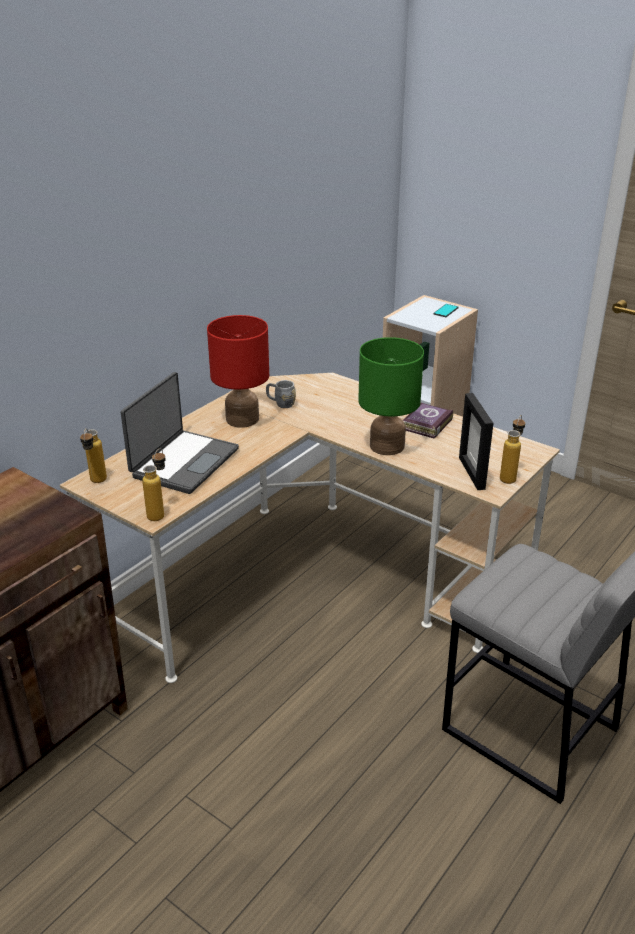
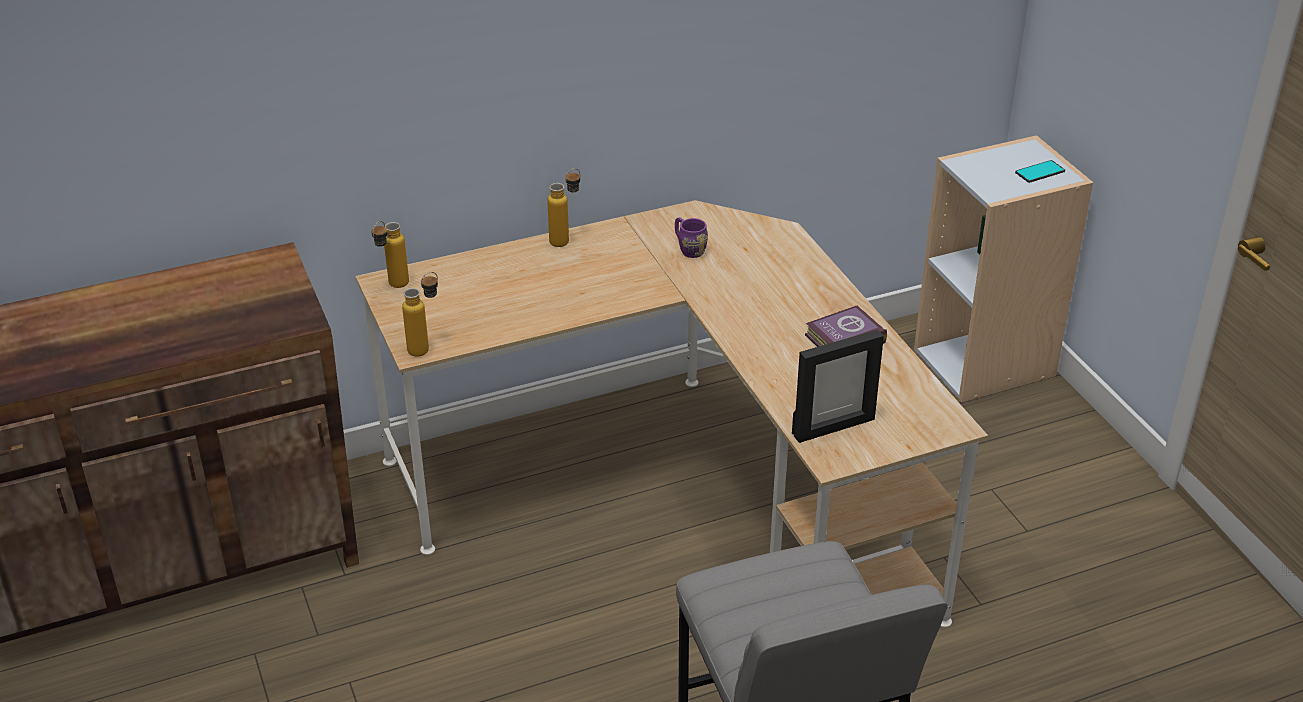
camera: 30 degrees right, 5 degrees up
(183, 462) = (505, 292): laptop -> none
(241, 419) = (621, 256): red table lamp -> none
(280, 403) = (688, 248): grey mug -> purple mug
(386, 446) = (761, 352): green table lamp -> none
(473, 473) = (833, 426): picture frame -> picture frame turned 135 degrees counterclockwise
(509, 476) = (876, 448): bottle -> bottle (566, 240)

